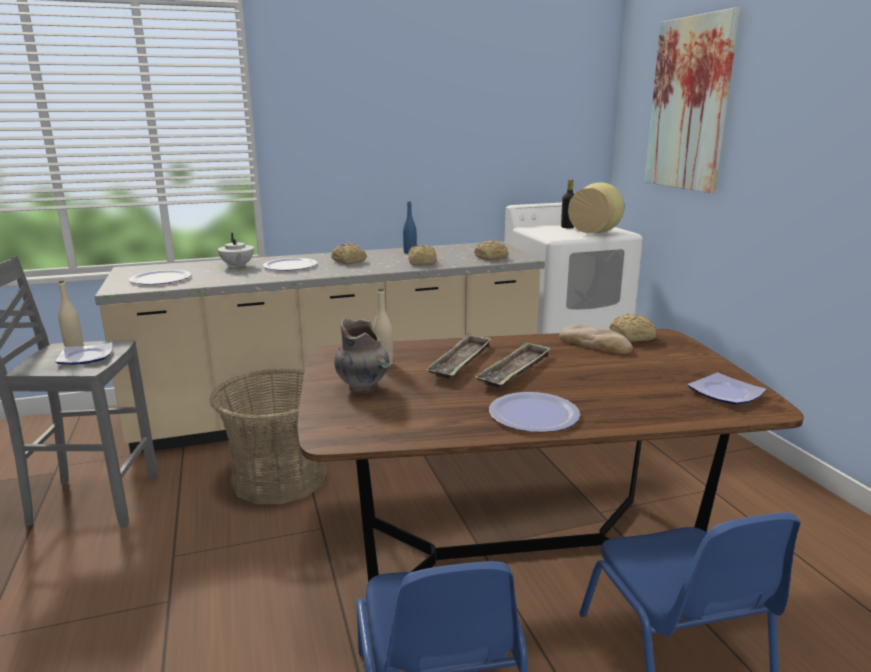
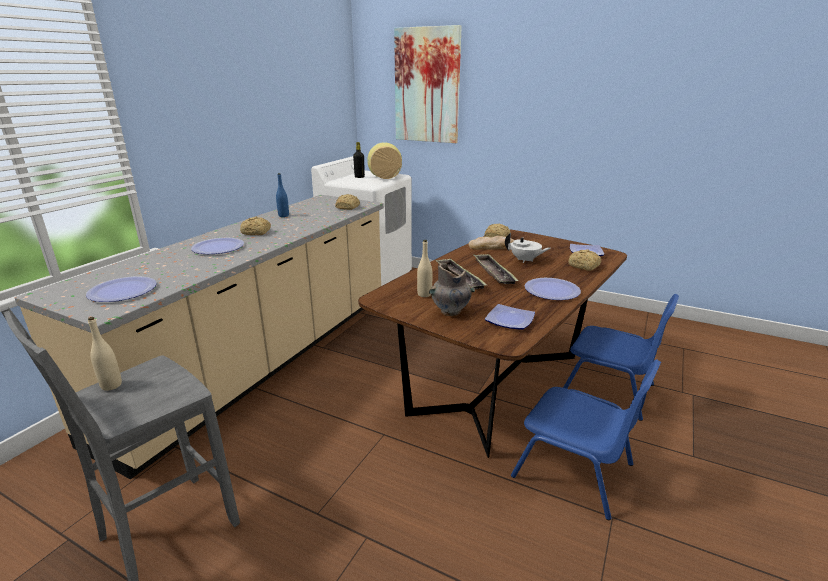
camera: 45 degrees left, 5 degrees up
(84, 358) = (156, 388): plate -> plate (510, 320)
(237, 266) = (167, 260): white teapot -> white teapot (525, 260)
(279, 478) = (301, 423): basket -> none
(422, 263) = (314, 221): bread -> bread (584, 266)

